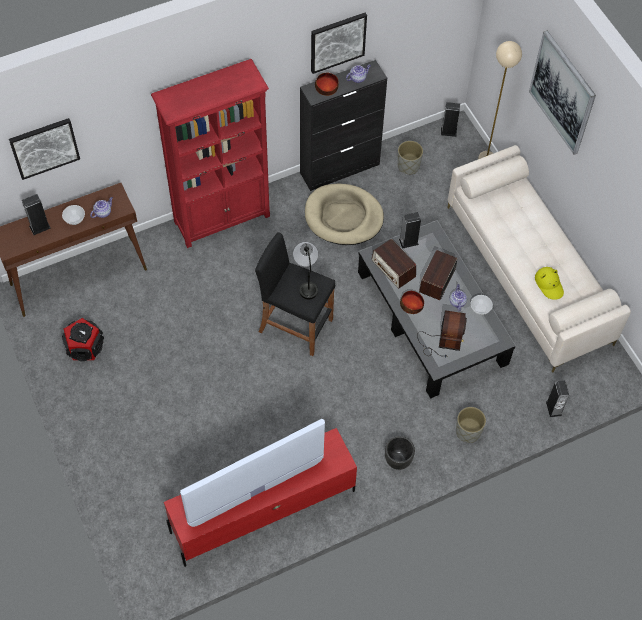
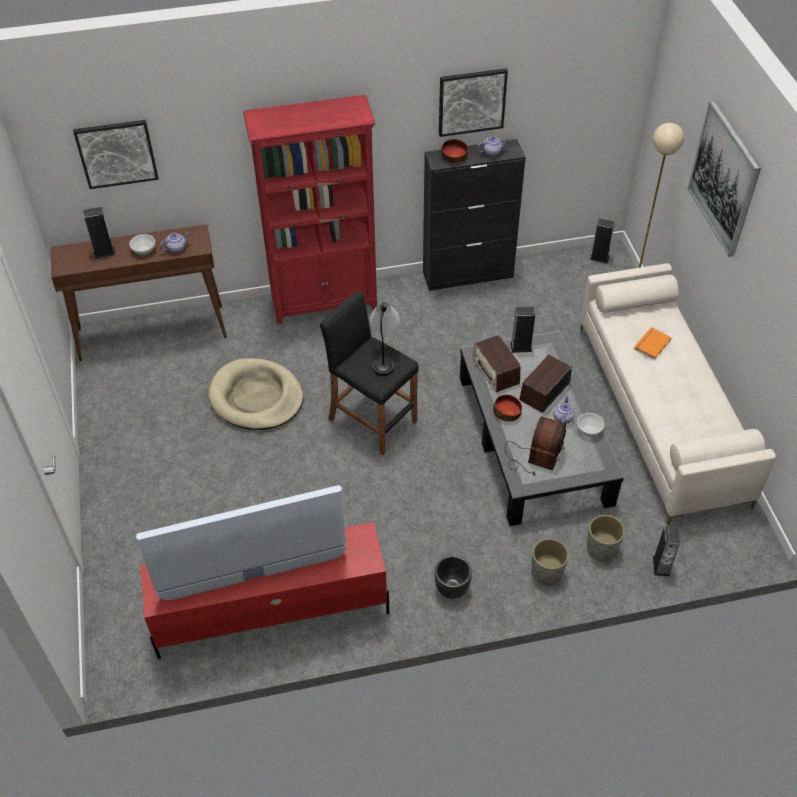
camera: 15 degrees right, 10 degrees down
(84, 347) = (132, 401): speaker -> none
(343, 217) = (459, 321): beige dog bed -> beige dog bed (256, 397)
(408, 166) = (545, 283): grey planter -> grey planter (601, 548)
(514, 221) = (651, 344): none -> orange book
(549, 284) = (679, 416): yellow hat -> none

